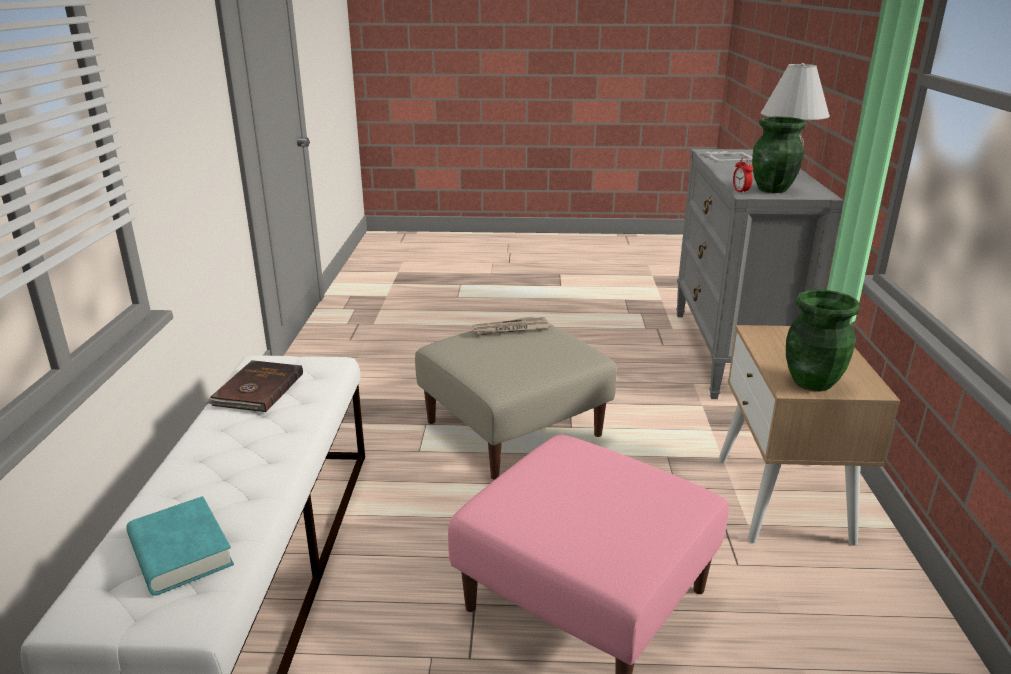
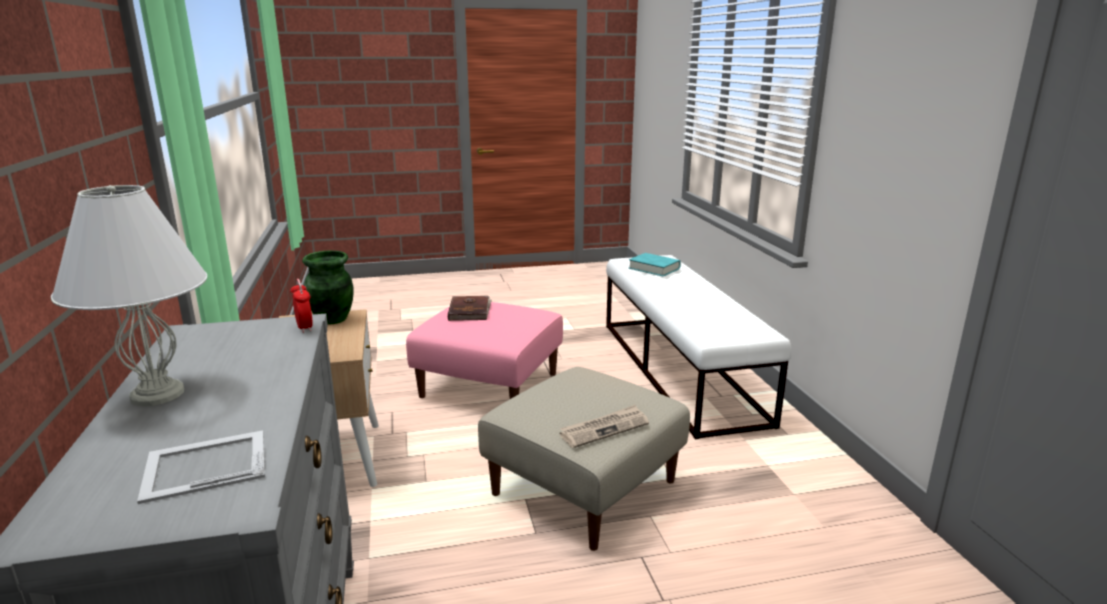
camera: 165 degrees right, 5 degrees down
(257, 390) = (731, 317): brown book -> brown book (470, 310)
(773, 189) = (247, 337): green vase -> none

